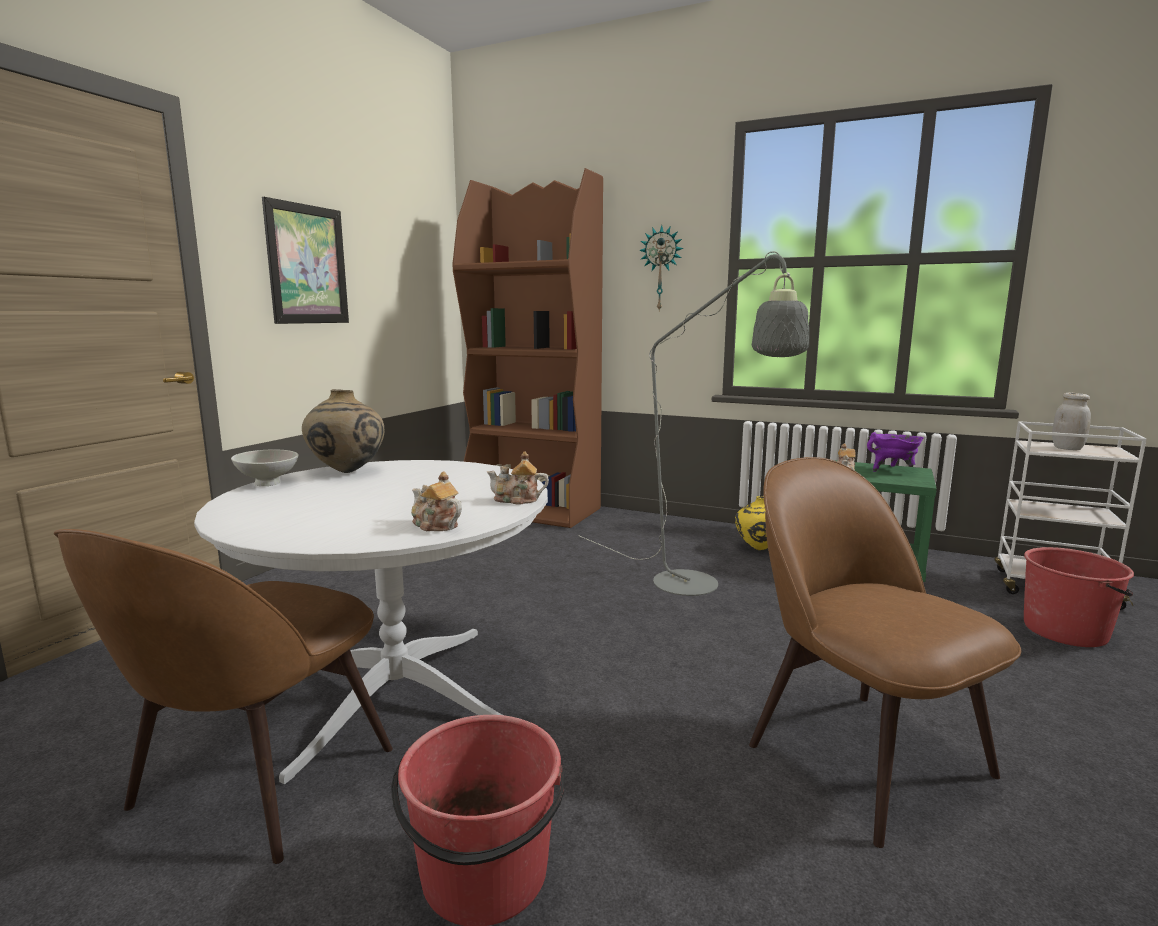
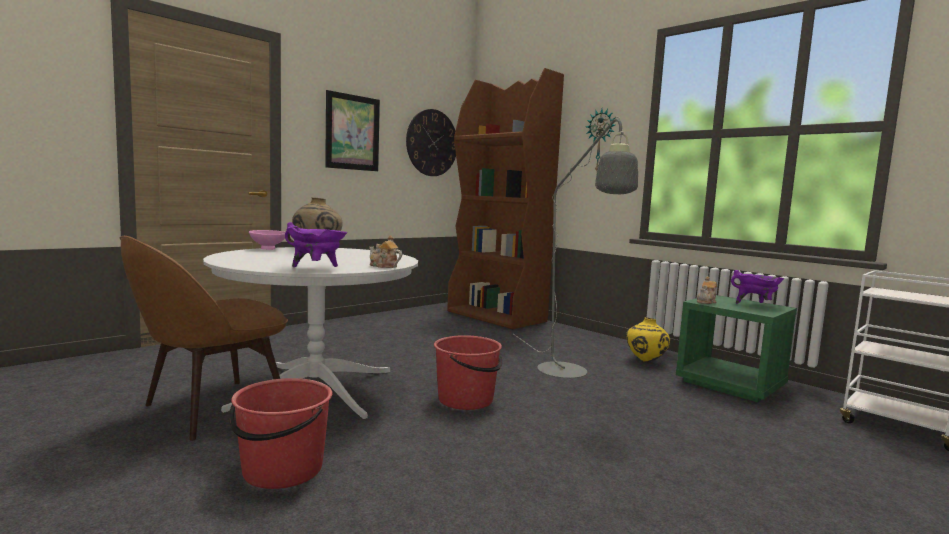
camera: 20 degrees right, 5 degrees down
(269, 483) = (269, 249): white bowl -> pink bowl
(412, 273) = (432, 143): none -> wall clock
(435, 525) = (316, 268): teapot -> purple cooking pot
(860, 753) = (579, 478): brown chair -> none
(1066, 631) = (869, 453): red bucket -> red bucket (466, 400)
(1067, 448) = (909, 295): white jar -> none

